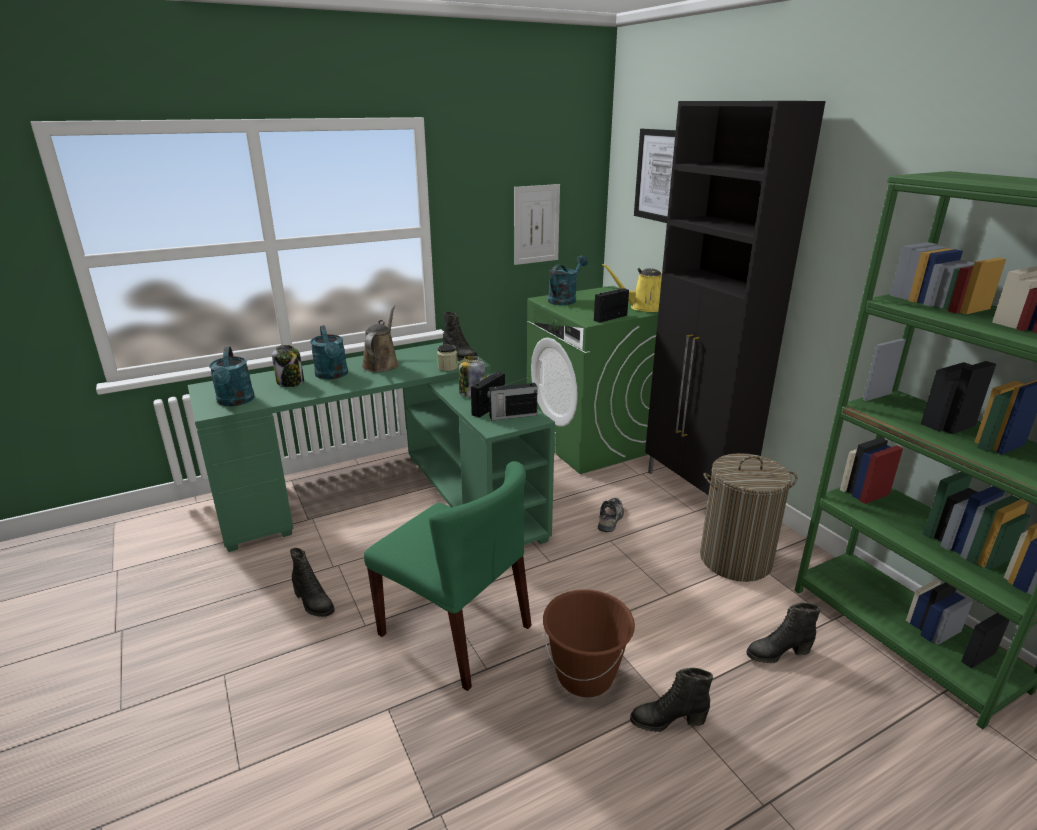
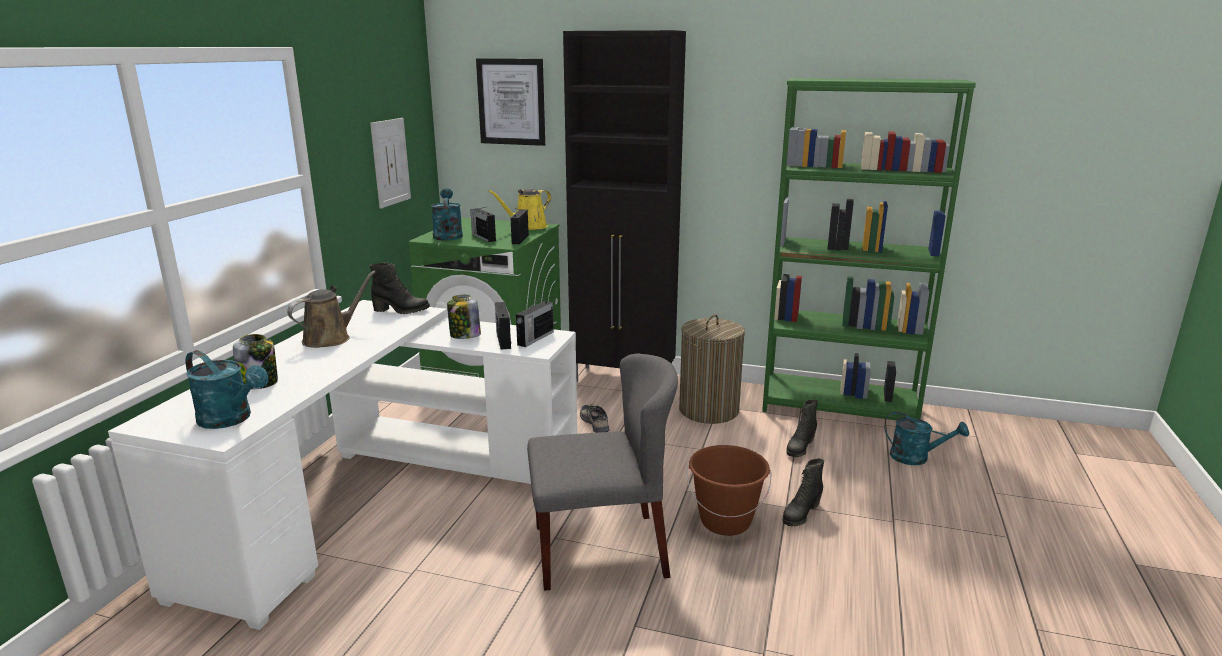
camera: 45 degrees left, 5 degrees down
(313, 603) = (443, 608): black boot -> none
(332, 375) = (297, 362): turquoise watering can -> turquoise watering can (916, 458)
(381, 364) = (331, 338): brown watering can -> brown watering can turned 75 degrees clockwise
(393, 500) = (381, 495): green desk -> white desk
(447, 367) = (409, 321): jar -> none
(456, 630) = (601, 550): green chair -> grey chair
(586, 308) = (483, 237): none -> radio

